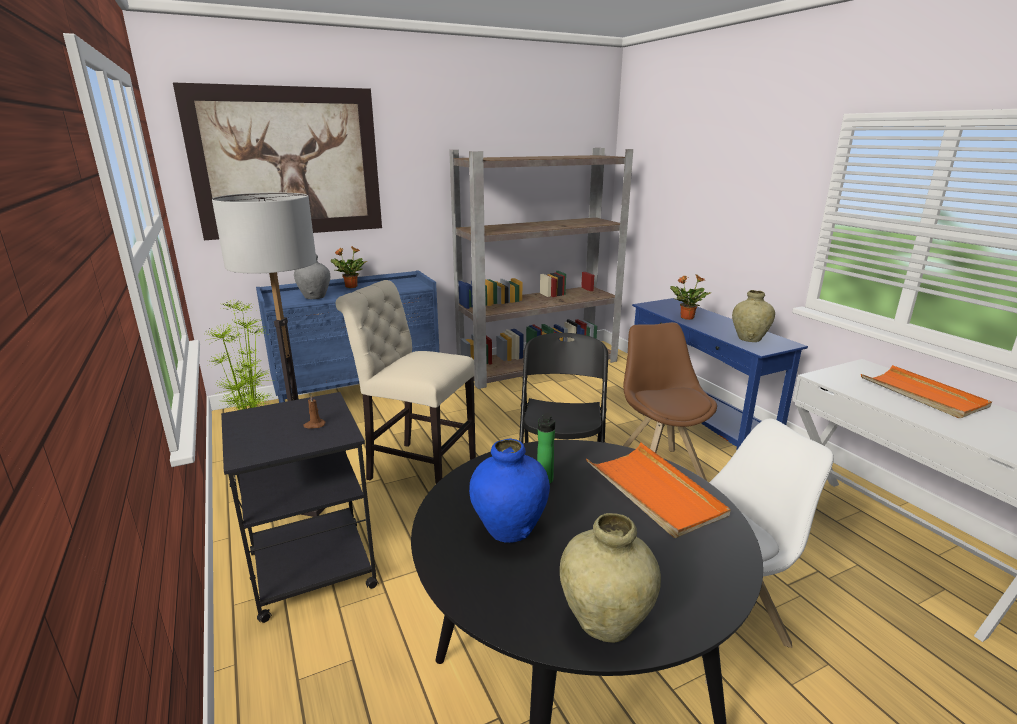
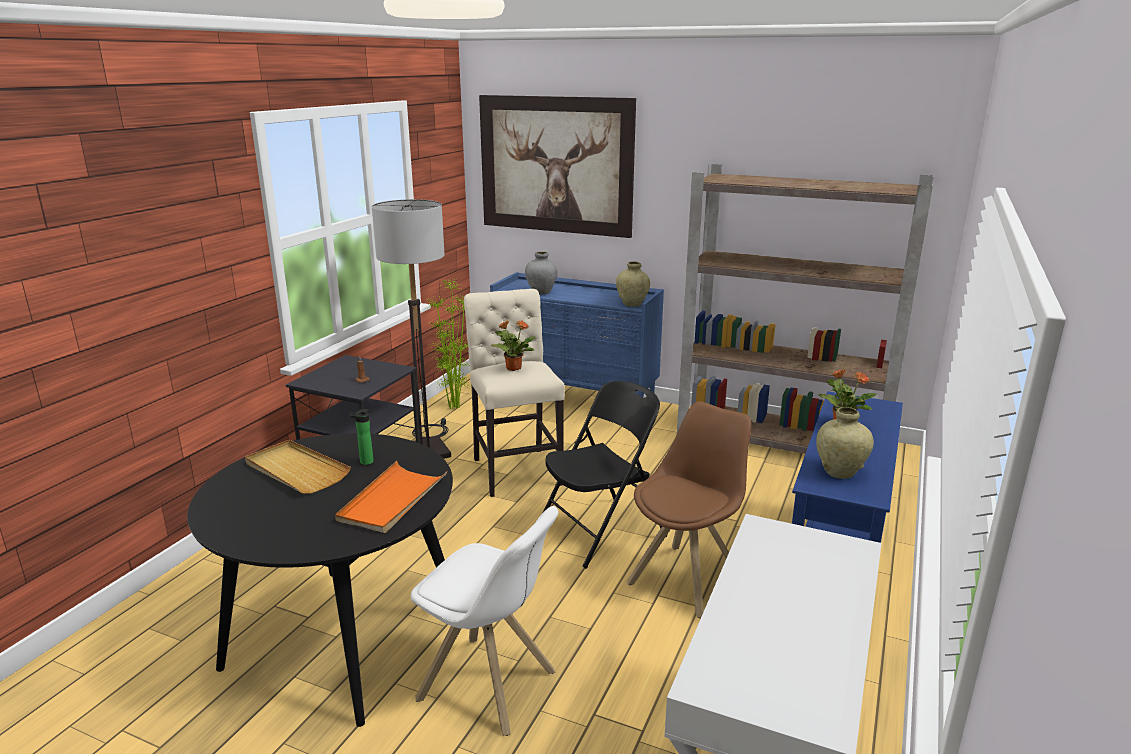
camera: 50 degrees right, 0 degrees up
(350, 286) = (587, 290): potted plant -> potted plant (513, 368)
(509, 529) = (296, 470): blue vase -> beige tray
(605, 623) = (230, 522): beige vase -> beige vase (632, 304)
(922, 395) = (812, 595): orange tray -> none

